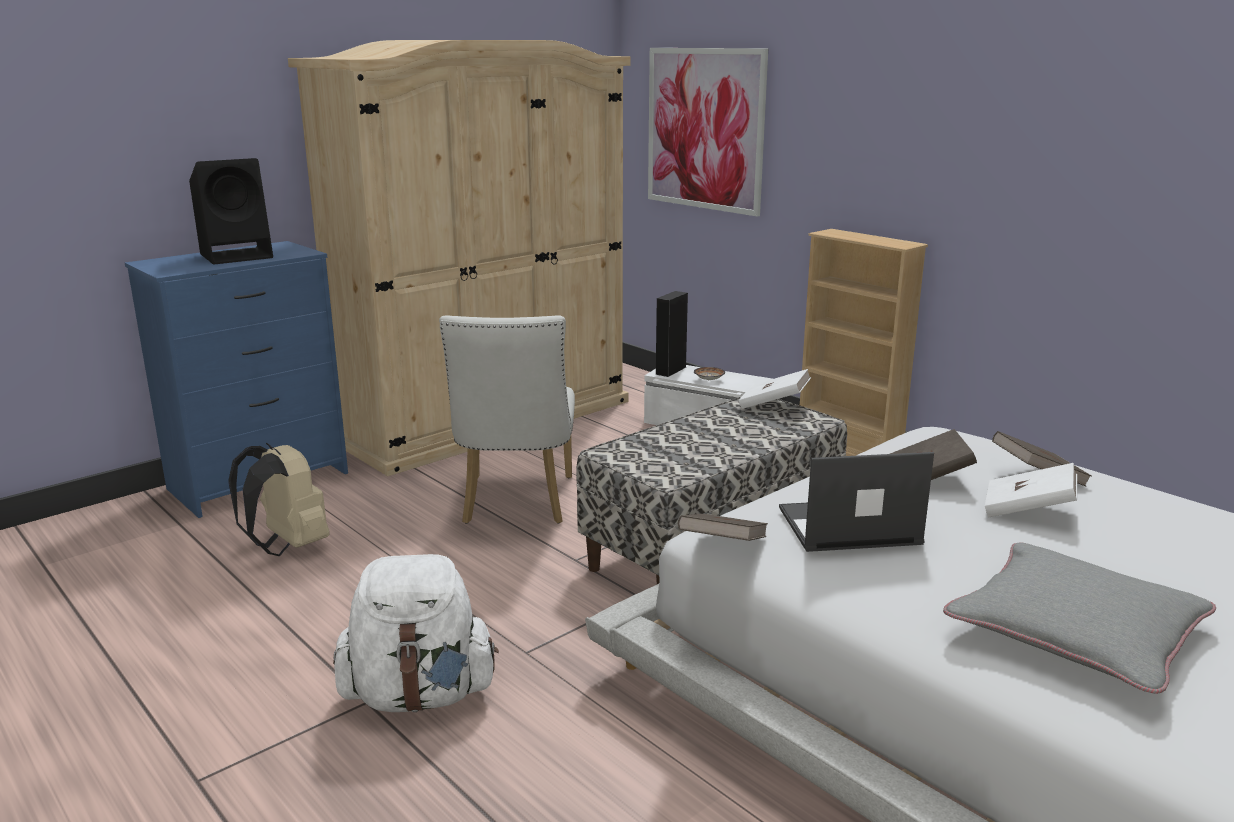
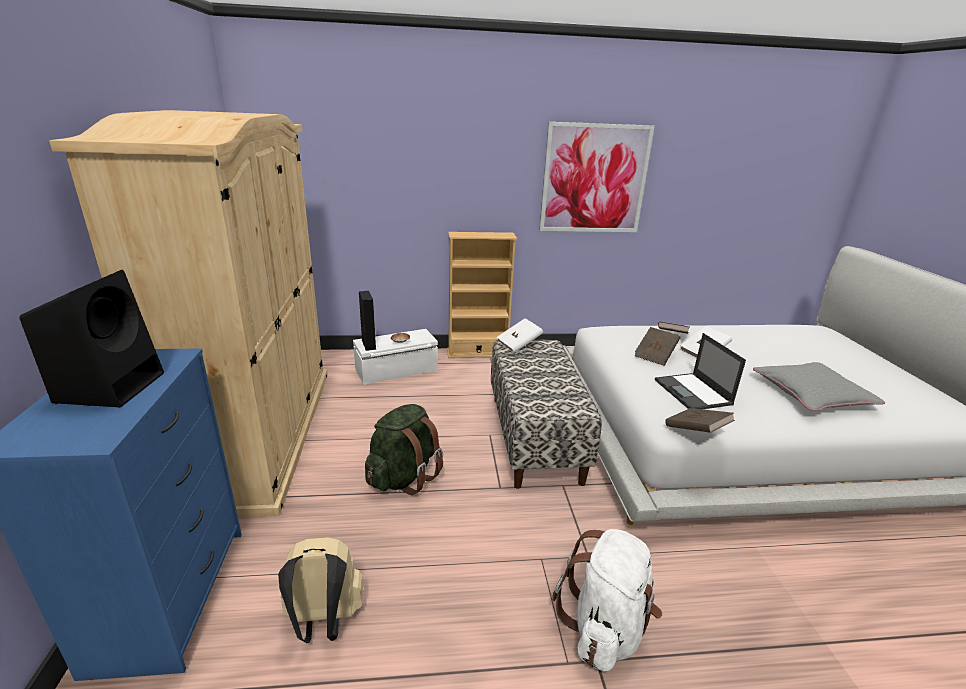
camera: 55 degrees left, 5 degrees up
(516, 504) = (403, 477): white chair -> green backpack
(704, 129) = (332, 175): picture -> picture (594, 179)
(847, 526) = (693, 392): laptop -> laptop turned 45 degrees counterclockwise

